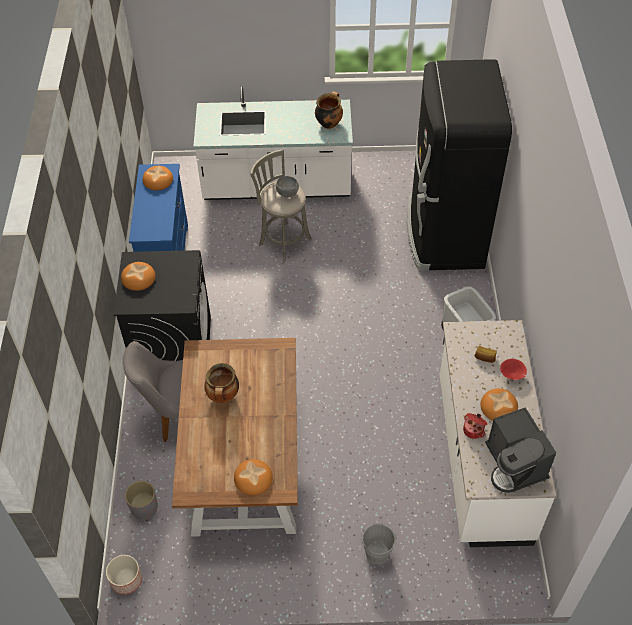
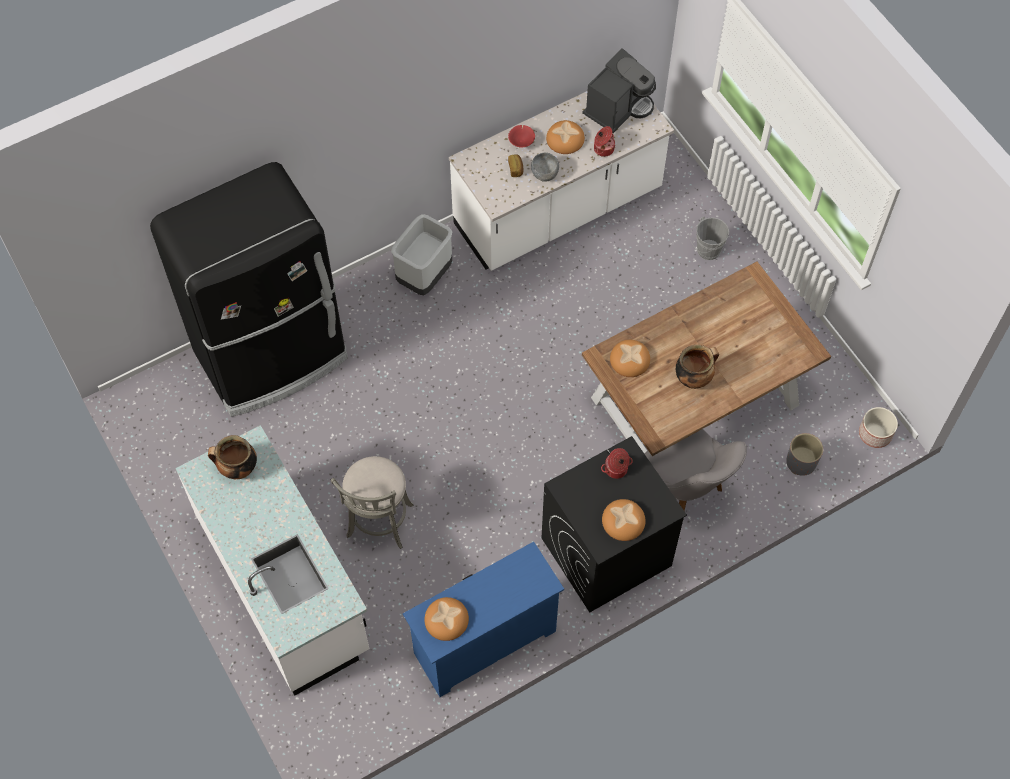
camera: 120 degrees left, 10 degrees up
(177, 292) = (616, 469): none -> cooking pot
(253, 478) = (759, 306): bread -> bread (629, 359)
(287, 194) = (368, 477): grey bowl -> grey bowl (545, 174)

